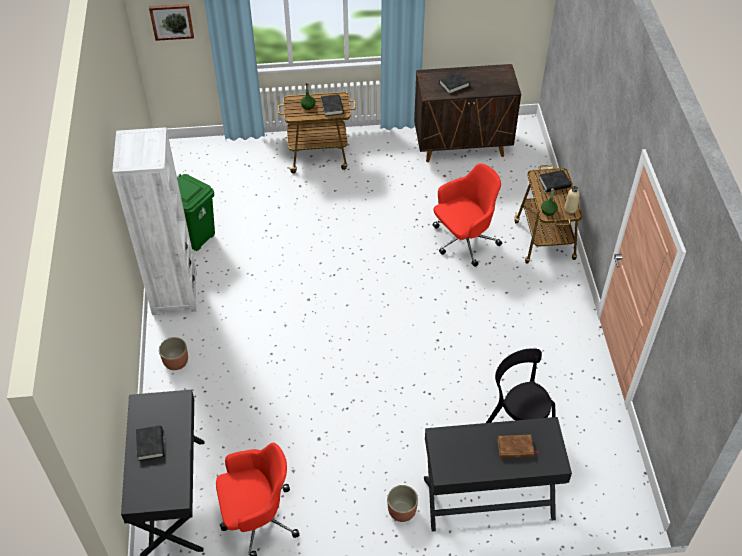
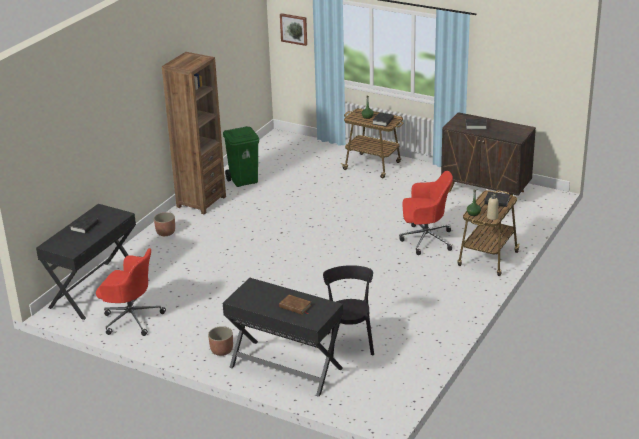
camera: 35 degrees right, 20 degrees down
(174, 293) = (201, 202): white bookcase -> brown bookcase

